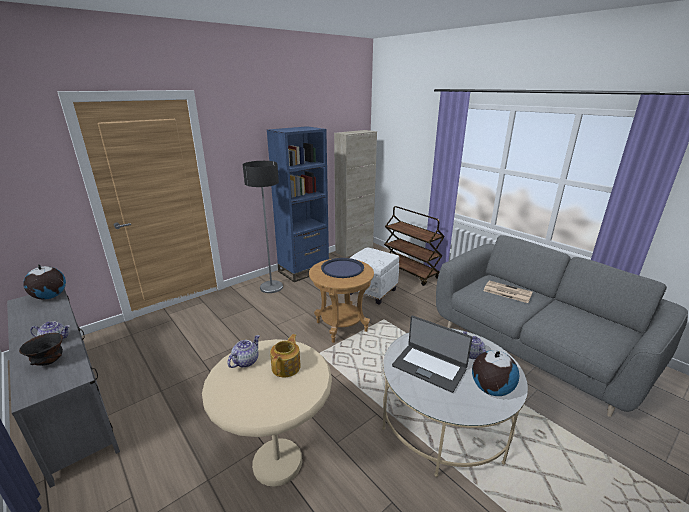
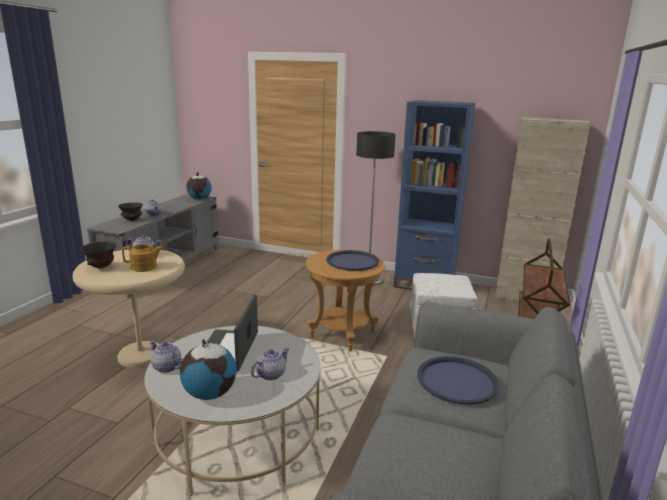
camera: 60 degrees right, 5 degrees down
(256, 400) = (101, 267): none -> black bowl
(442, 406) = (166, 367): none -> teapot
(506, 292) = (457, 381): newspaper -> blue tray

